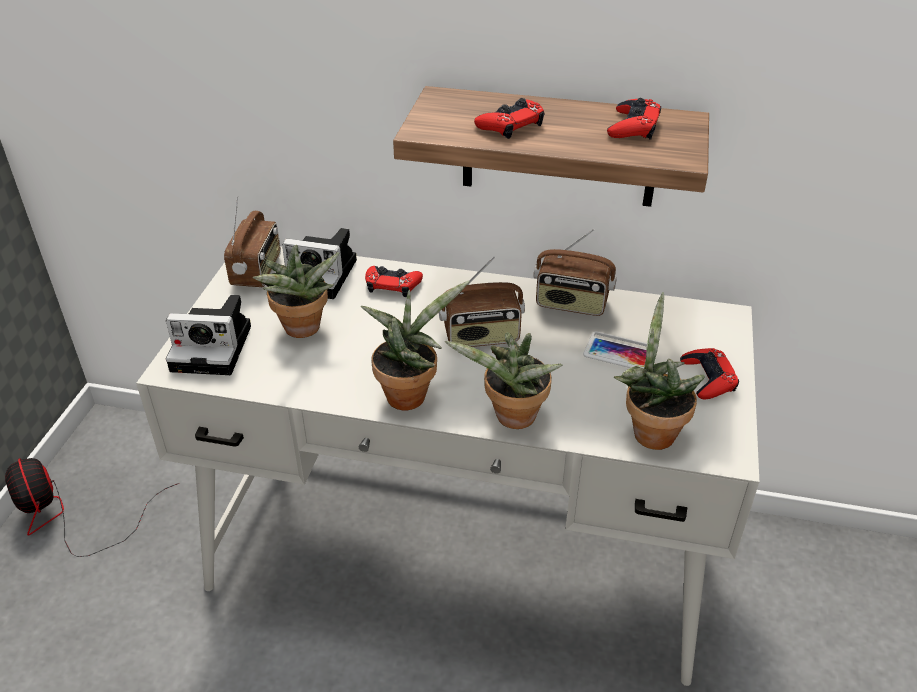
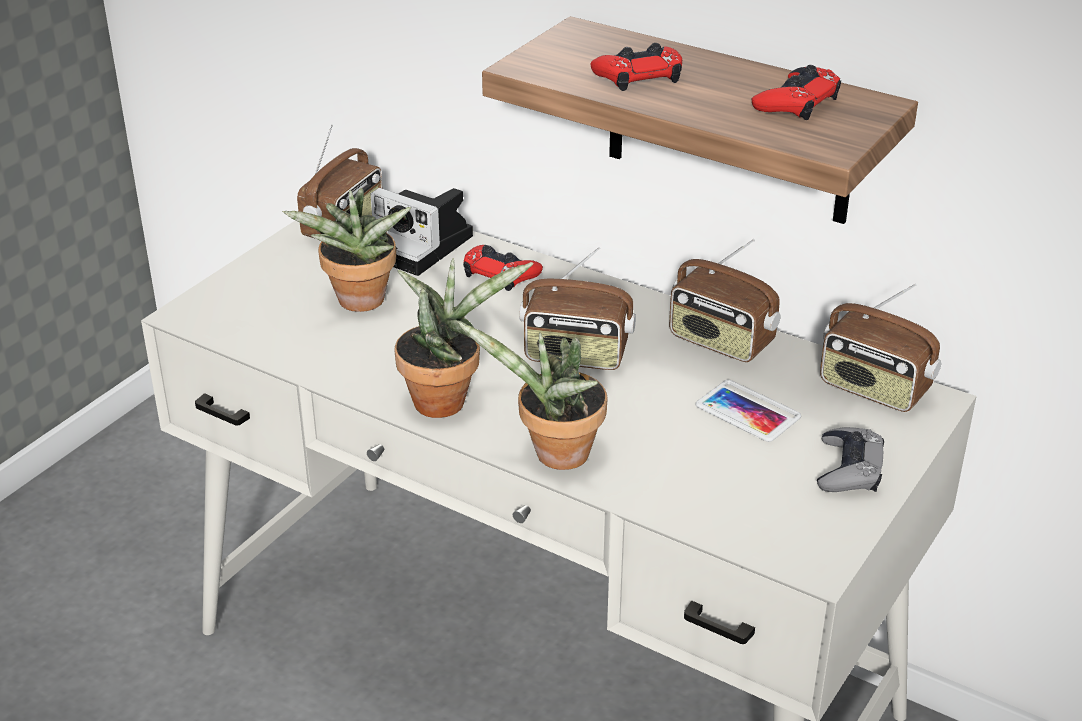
camera: 20 degrees right, 5 degrees down
(68, 516) = (83, 507): fan -> none
(215, 347) = (248, 301): camera -> none
(650, 430) = (726, 510): potted plant -> none
(688, 316) = (873, 389): none -> radio
(708, 378) = (849, 469): red game controller -> grey game controller

